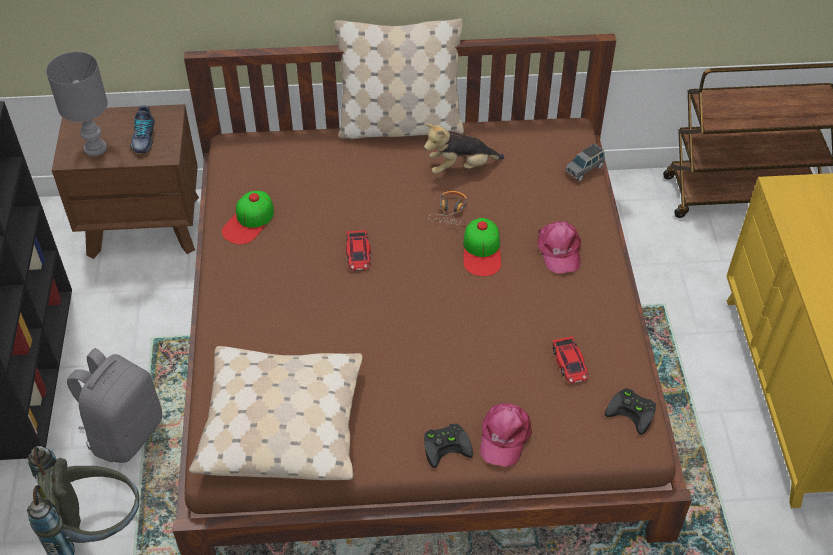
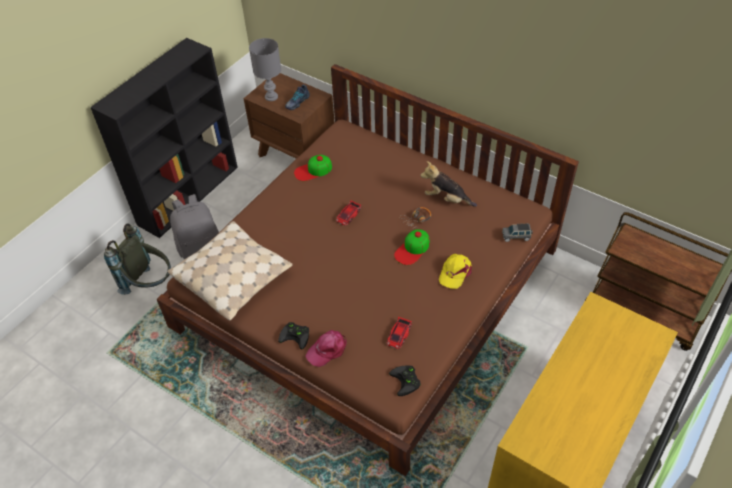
camera: 40 degrees right, 0 degrees up
(400, 125) = (436, 160): beige pillow -> none
(559, 250) = (455, 273): pink cap -> yellow cap

